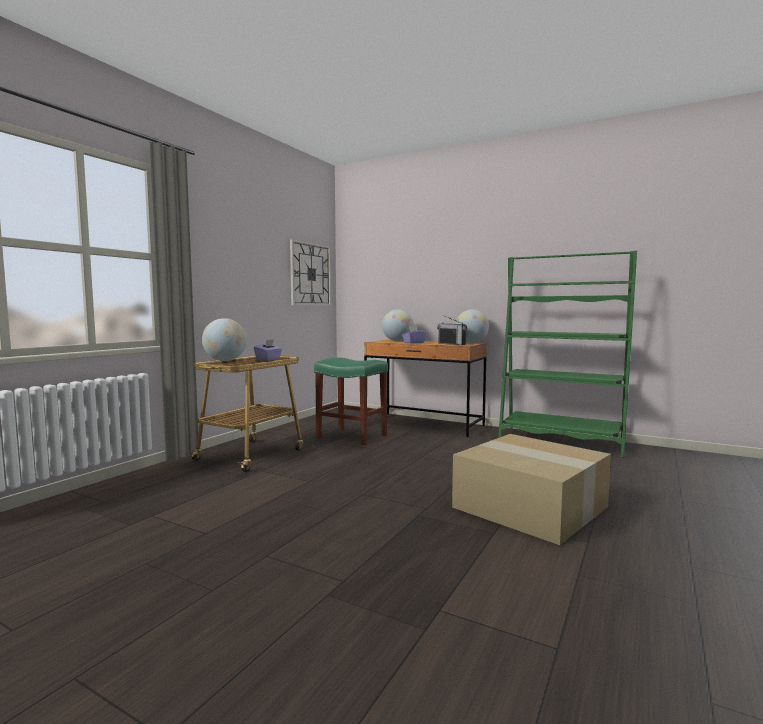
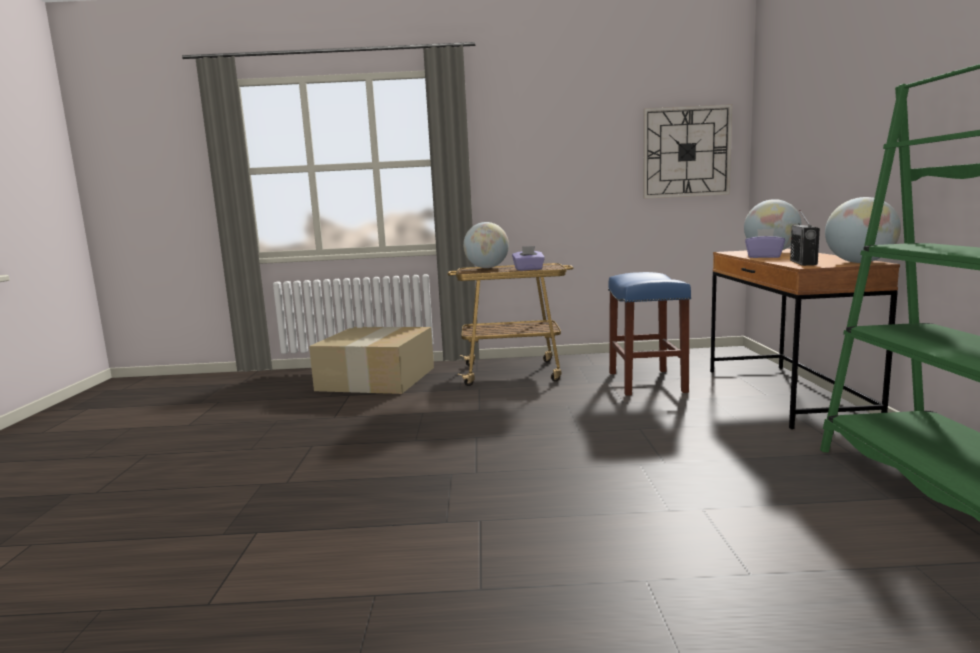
camera: 60 degrees right, 5 degrees up
(350, 436) = (645, 382): green stool -> blue stool
(532, 507) = (561, 529): cardboard box -> cardboard box (377, 379)

